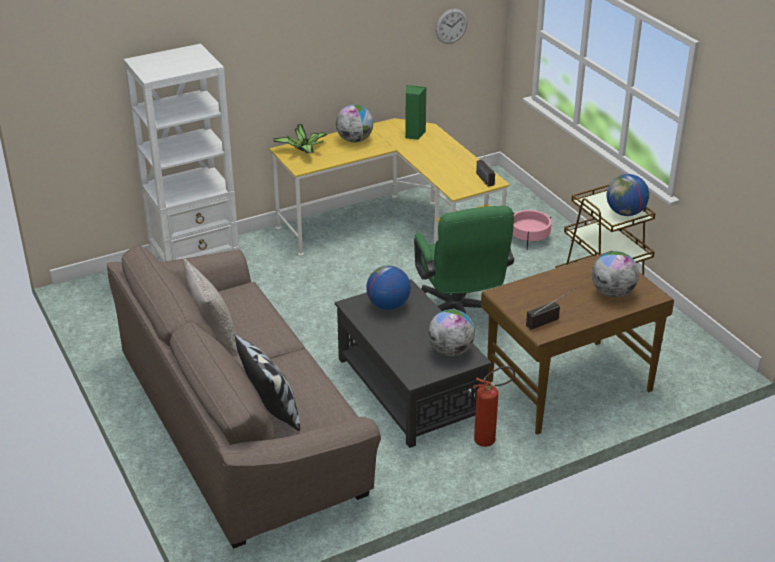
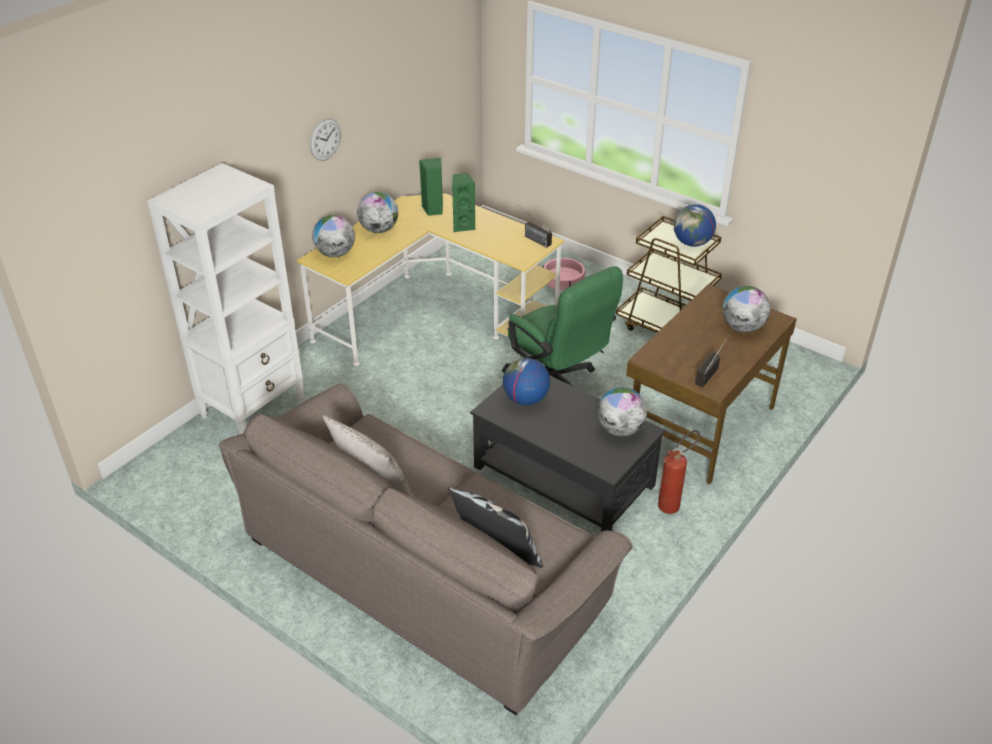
camera: 25 degrees left, 5 degrees up
(304, 150) = (335, 253): potted plant -> globe
(428, 153) = (463, 226): none -> green speaker
(451, 26) = (438, 88): wall clock -> wall clock (325, 139)

